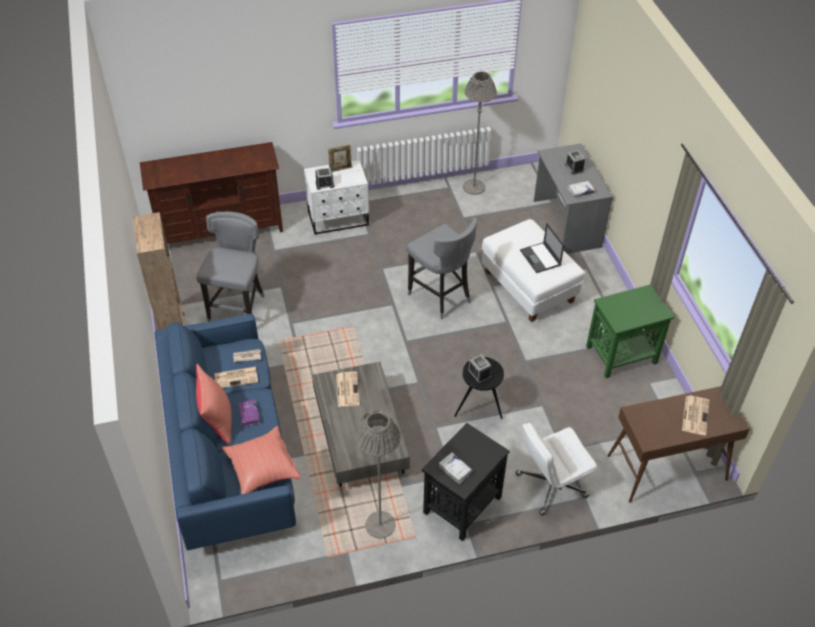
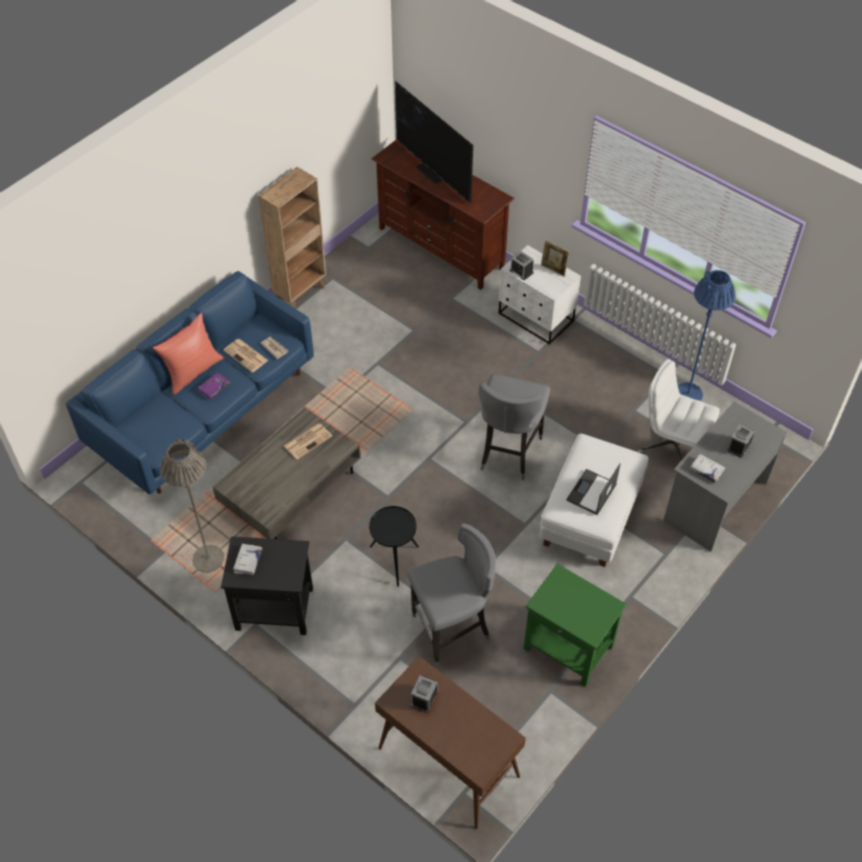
camera: 55 degrees right, 5 degrees up
(198, 166) = (433, 172): none -> television
(239, 310) = (360, 319): grey stool -> grey stool (452, 630)
(261, 469) = (165, 430): red pillow -> none
(474, 187) = (688, 394): grey floor lamp -> blue floor lamp
(479, 374) = (389, 523): alarm clock -> alarm clock (424, 698)
(550, 486) = (348, 669): white office chair -> white office chair (672, 446)
(695, 415) = (461, 728): newspaper -> none

